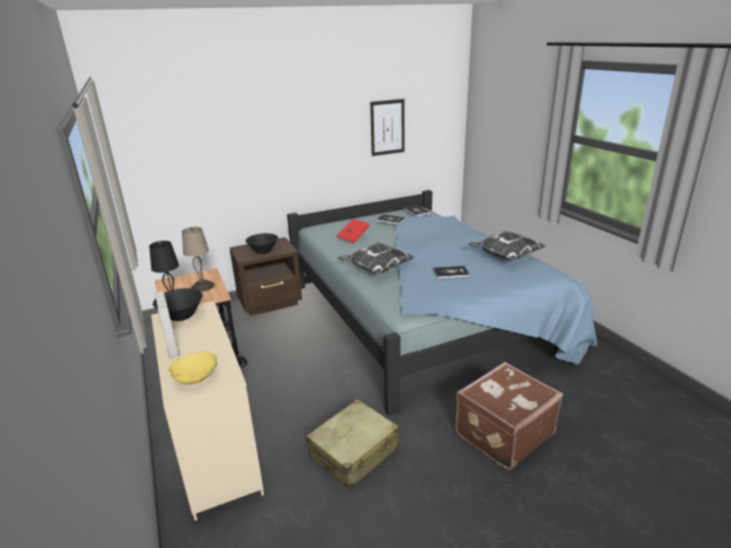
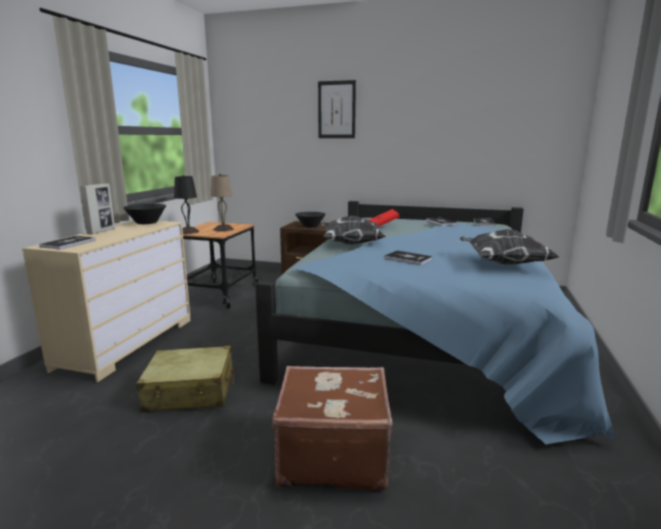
camera: 40 degrees right, 10 degrees down
(196, 378) = (68, 243): yellow bowl -> book
(387, 127) = (472, 126): picture -> picture (336, 110)

